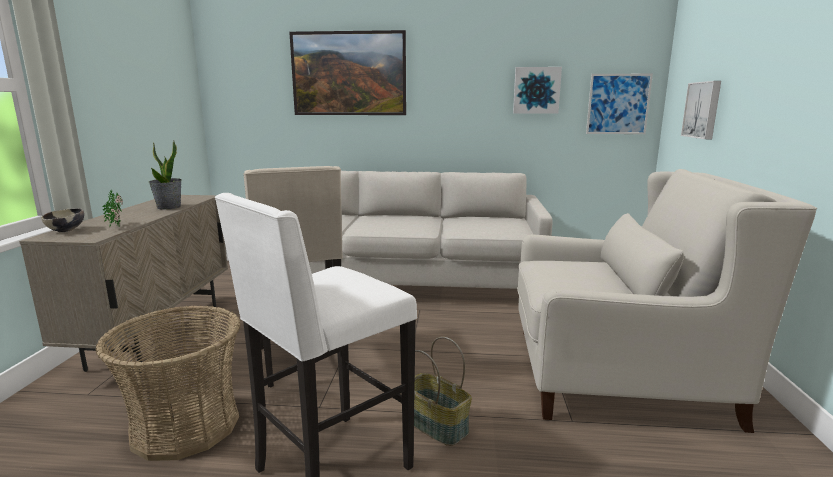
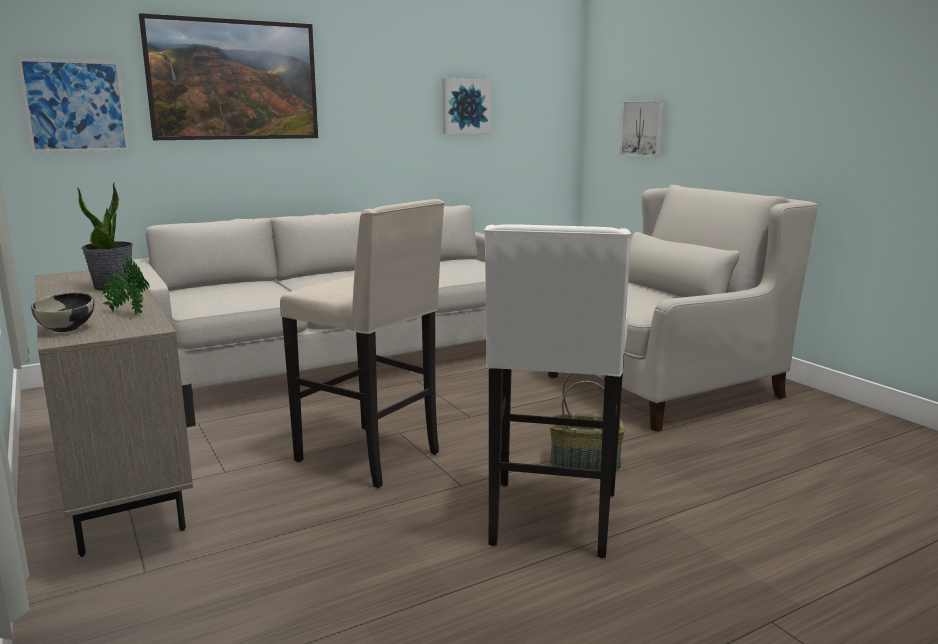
camera: 35 degrees left, 0 degrees up
(185, 425) = (346, 546): basket -> none
(618, 104) = (543, 122): picture -> picture (75, 106)

